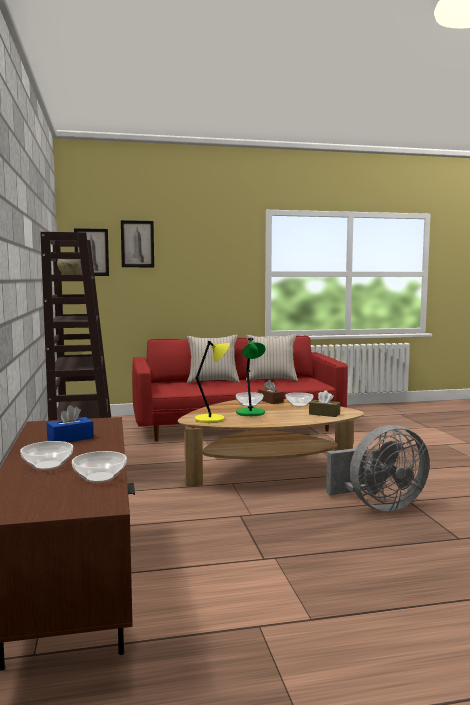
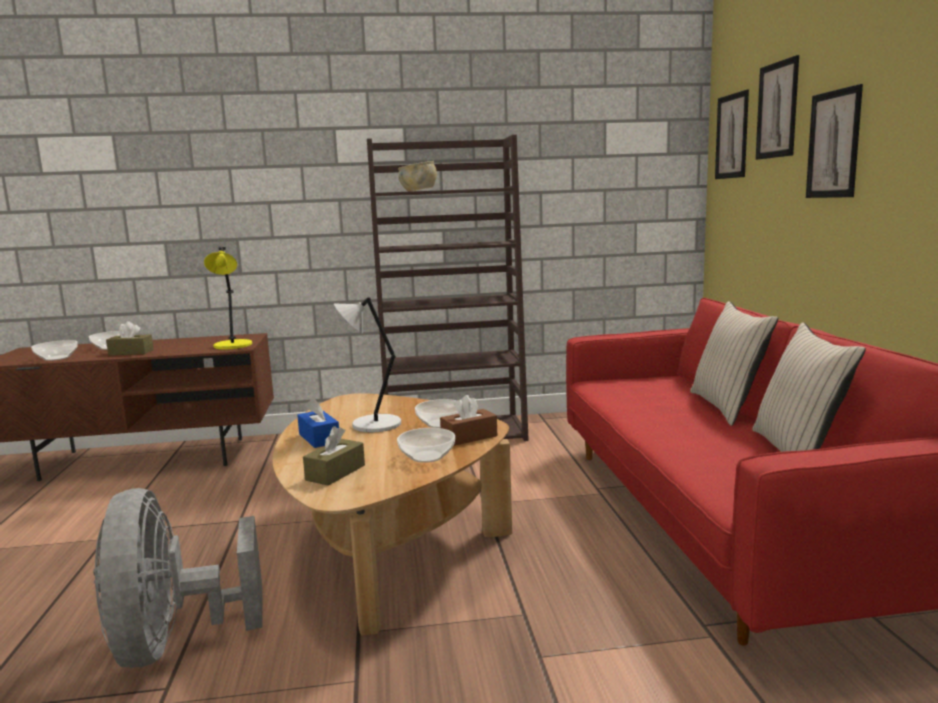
camera: 95 degrees right, 5 degrees up
(70, 439) = (183, 345): blue tissue box -> blue tissue box (319, 438)
(94, 451) = (131, 352): none -> brown tissue box
(184, 265) = (833, 144): none -> picture
(211, 419) = (349, 406): yellow table lamp -> yellow table lamp (232, 346)
(251, 413) = (373, 425): green table lamp -> grey table lamp

